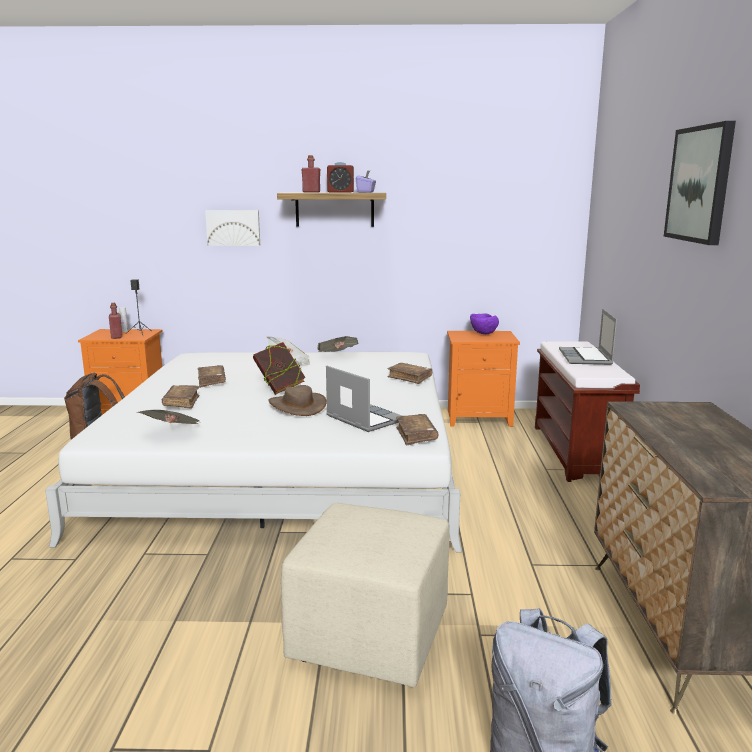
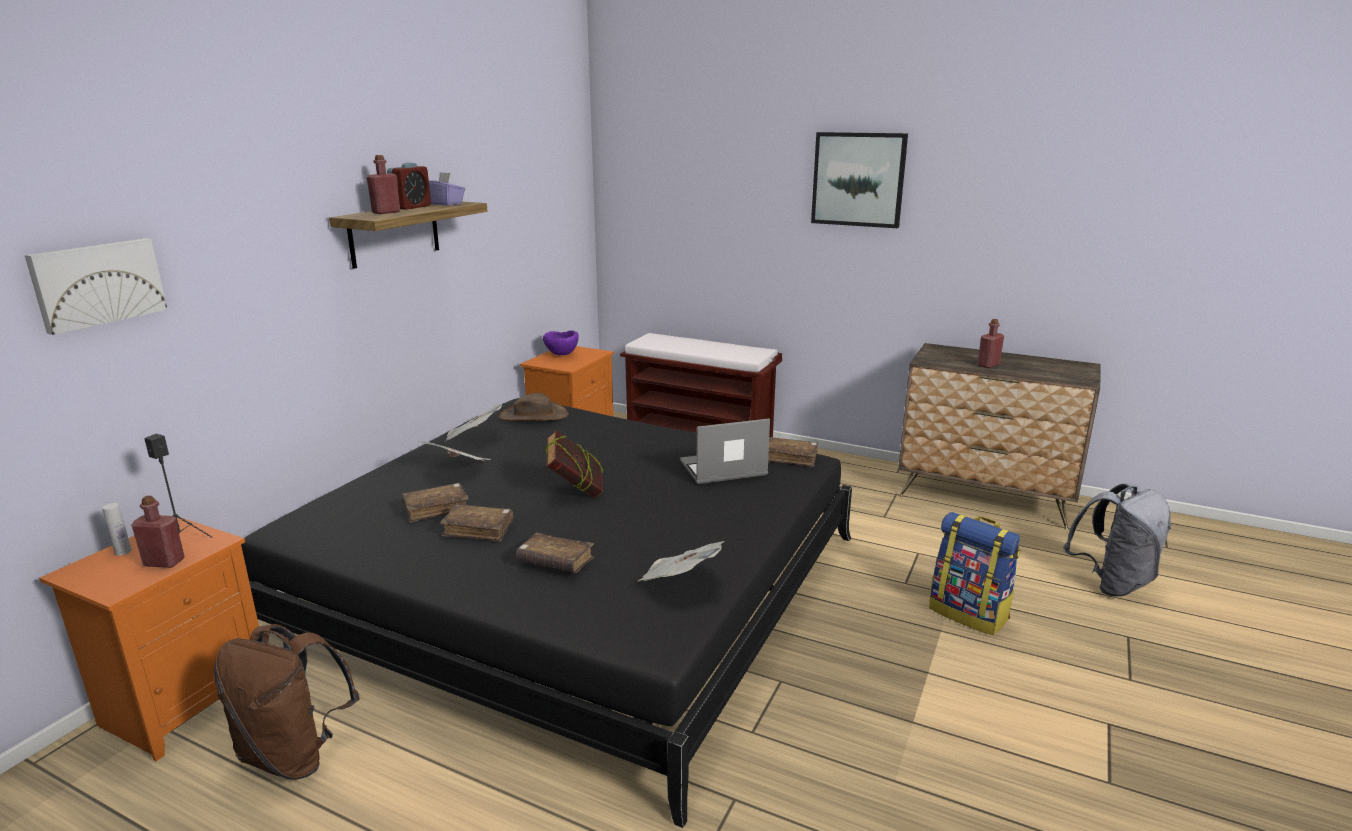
camera: 65 degrees left, 5 degrees up
(233, 227) = (265, 290): picture -> picture (97, 283)
(285, 463) = (573, 585): white bed -> black bed
(297, 406) = (652, 492): brown hat -> brown hat (533, 416)
(370, 638) = (969, 613): beige ottoman -> backpack
(409, 378) = (612, 423): brown book -> brown book (436, 509)
(586, 357) = (703, 346): laptop -> none
(677, 433) = (988, 365): none -> red bottle

